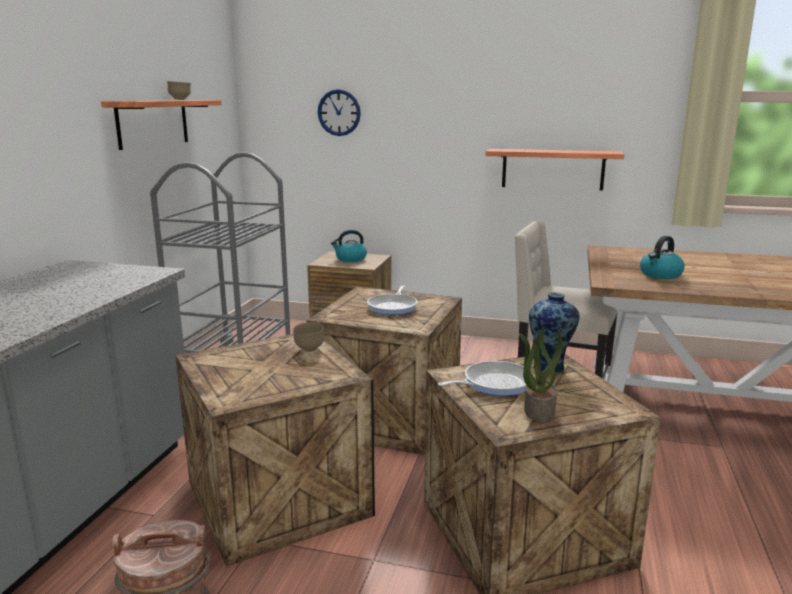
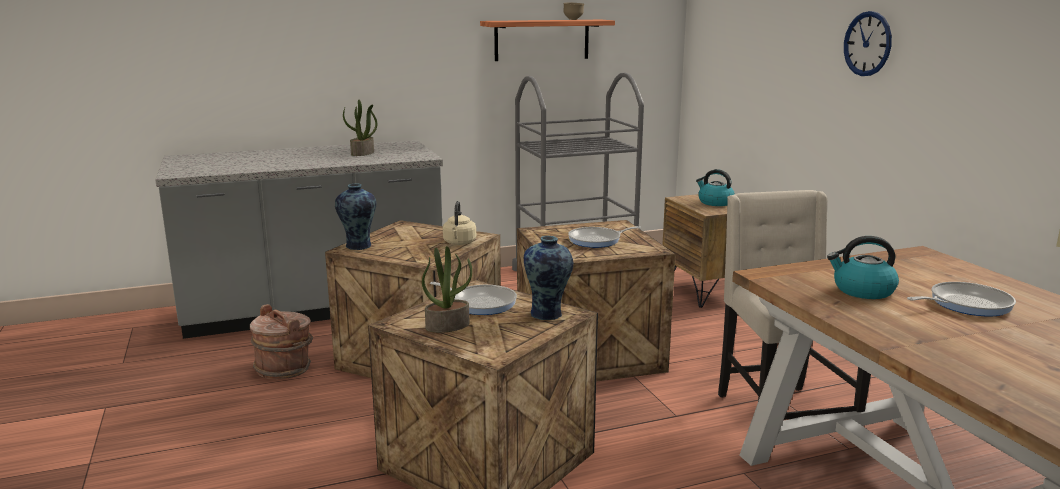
camera: 55 degrees right, 0 degrees up
(64, 287) = (362, 153): none -> potted plant
(230, 394) = (358, 246): none -> vase
(309, 350) = (459, 243): brown bowl -> beige kettle
(339, 112) = (748, 37): wall clock -> wall clock (867, 44)
(552, 169) = (933, 131): shelf -> none
(699, 266) = (965, 304): none -> frying pan

